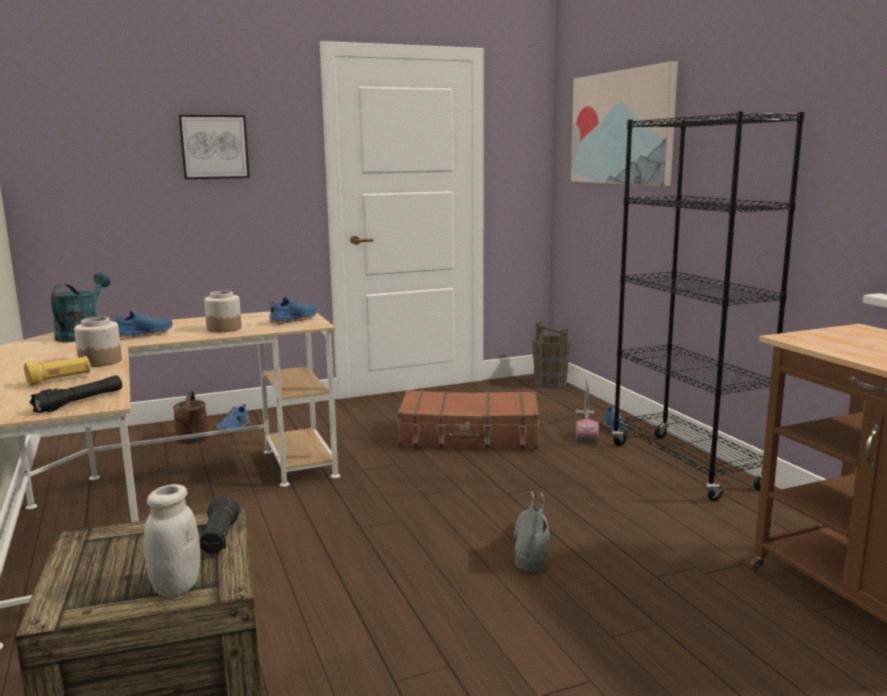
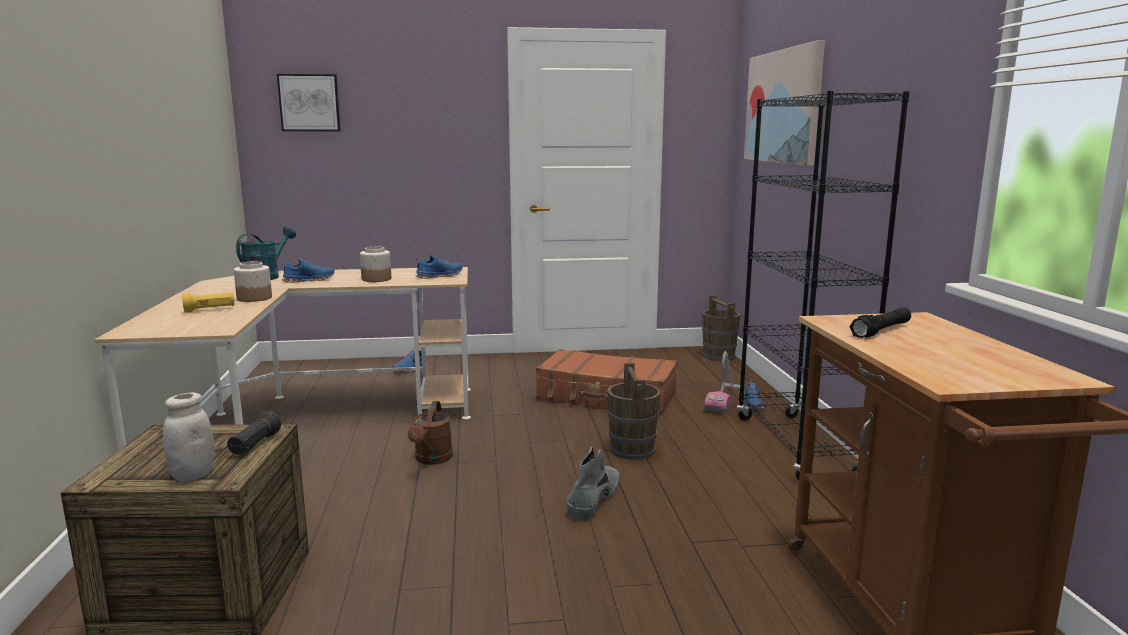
camera: 15 degrees right, 0 degrees up
(79, 402) = (204, 327): black flashlight -> black flashlight (881, 331)
(192, 440) = (371, 375): brown watering can -> brown watering can (432, 460)
(214, 147) = (410, 122): picture -> picture (309, 103)
(533, 489) = (632, 450): none -> brown bucket

